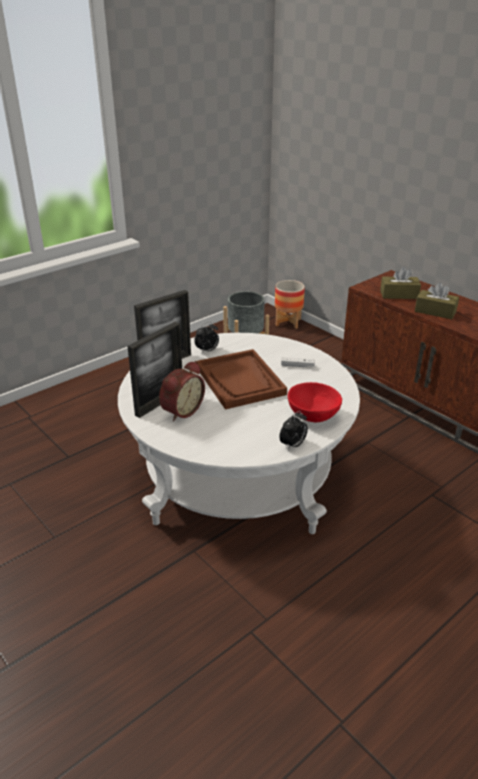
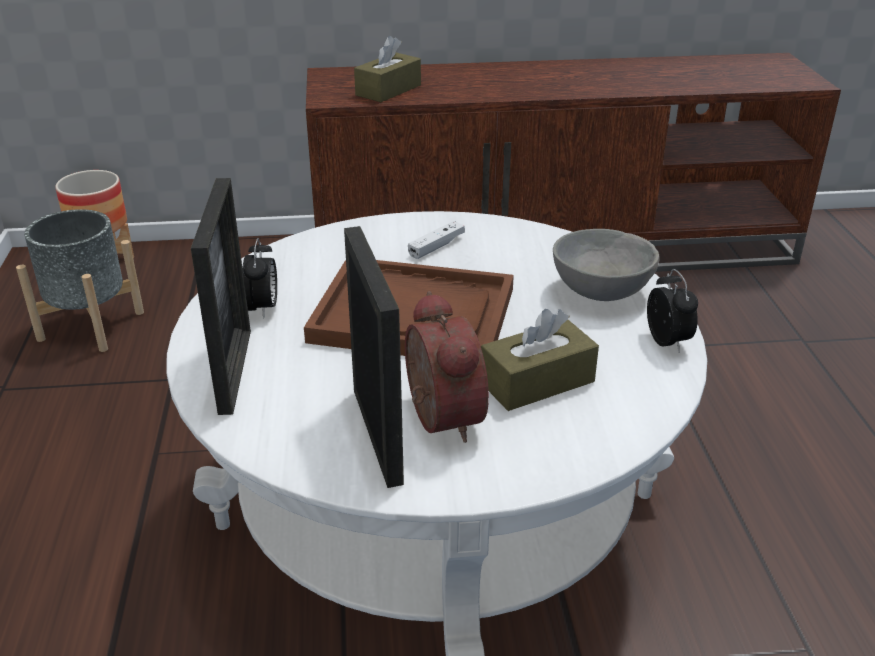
camera: 55 degrees left, 0 degrees up
(313, 415) = (600, 291): red bowl -> grey bowl
(435, 311) = (471, 90): brown tissue box -> brown tissue box (537, 382)

